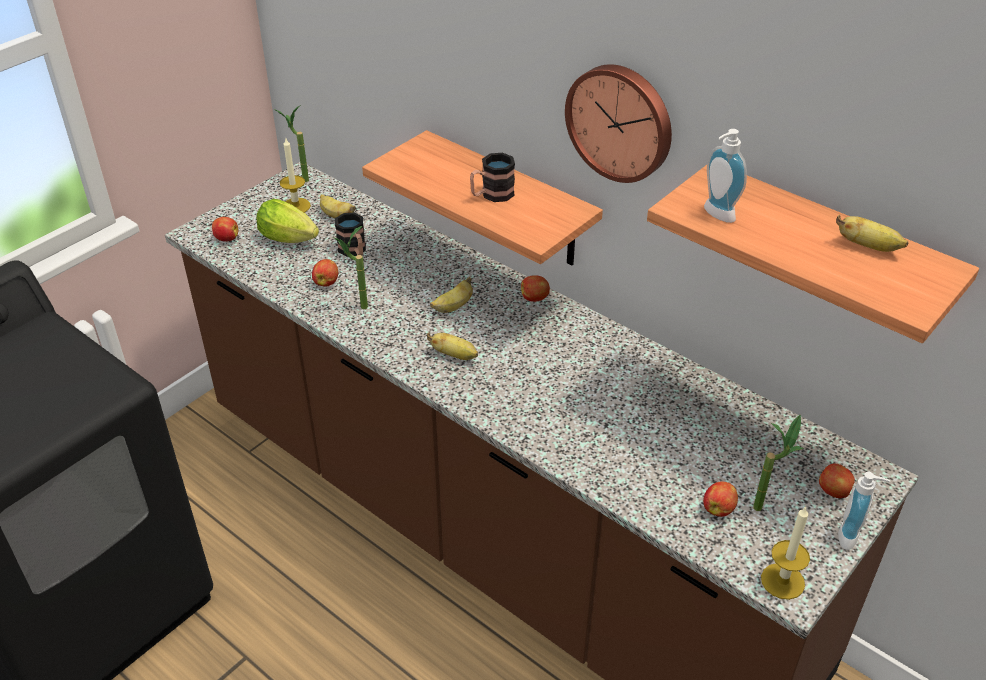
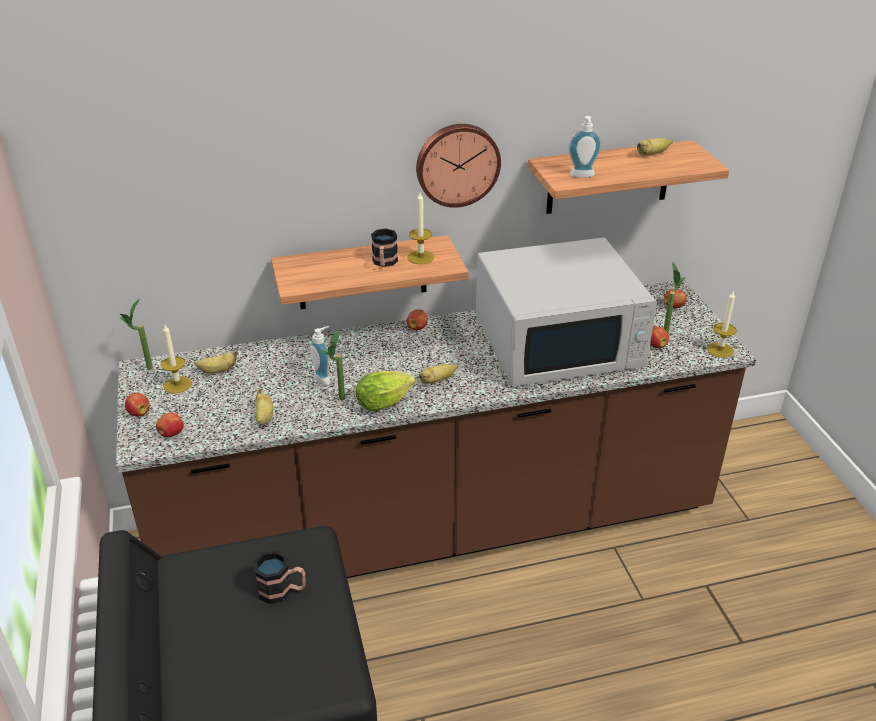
camera: 55 degrees left, 5 degrees down
(291, 240) = (218, 402): lettuce -> lettuce (387, 402)
(326, 282) = (292, 404): apple -> apple (139, 413)
(354, 251) = (272, 378): mug -> mug (282, 591)
(453, 307) = (388, 361): banana -> banana (264, 417)
(531, 212) = (420, 257): none -> candle
(627, 417) = (559, 342): none -> white microwave
(852, 537) = (708, 316): soap dispenser -> soap dispenser (324, 378)

